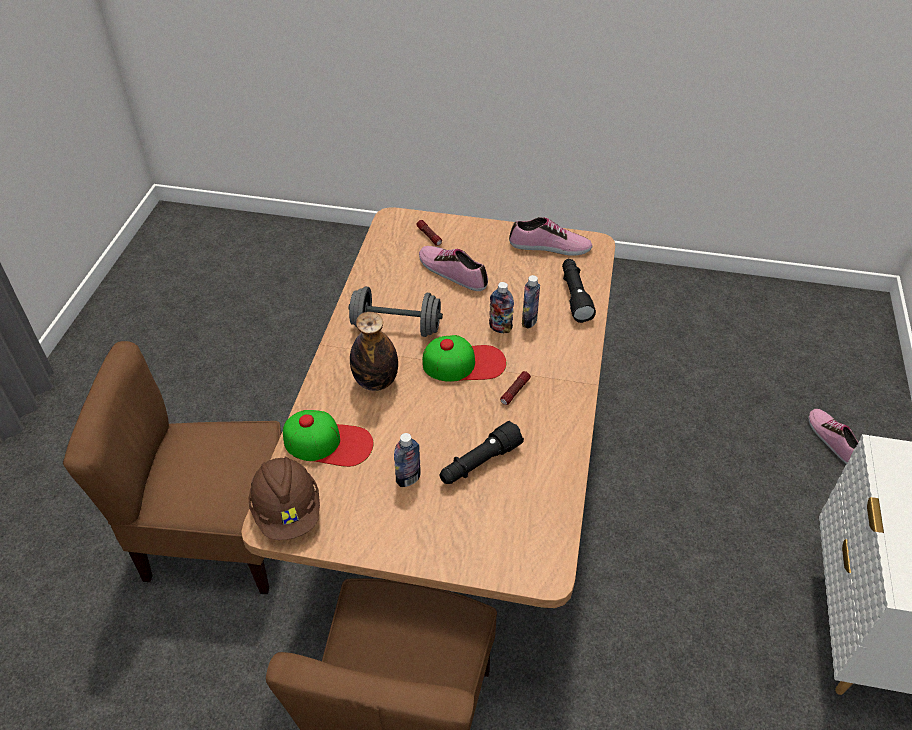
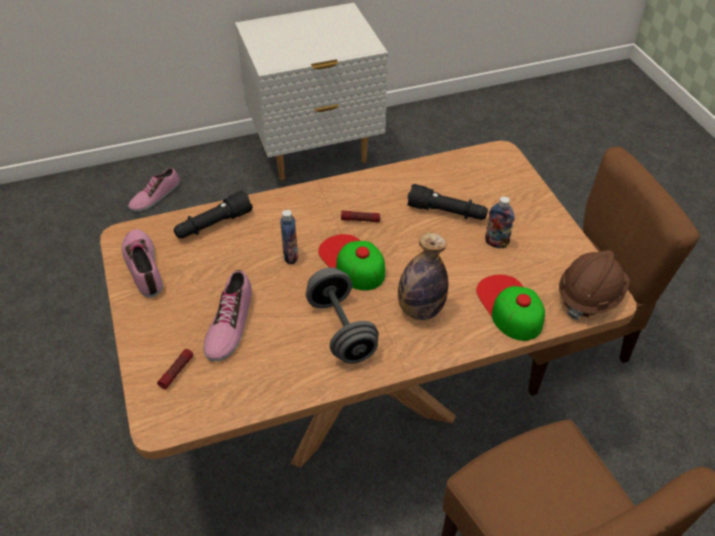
camera: 120 degrees left, 0 degrees up
(529, 321) = (268, 241): bottle -> none

